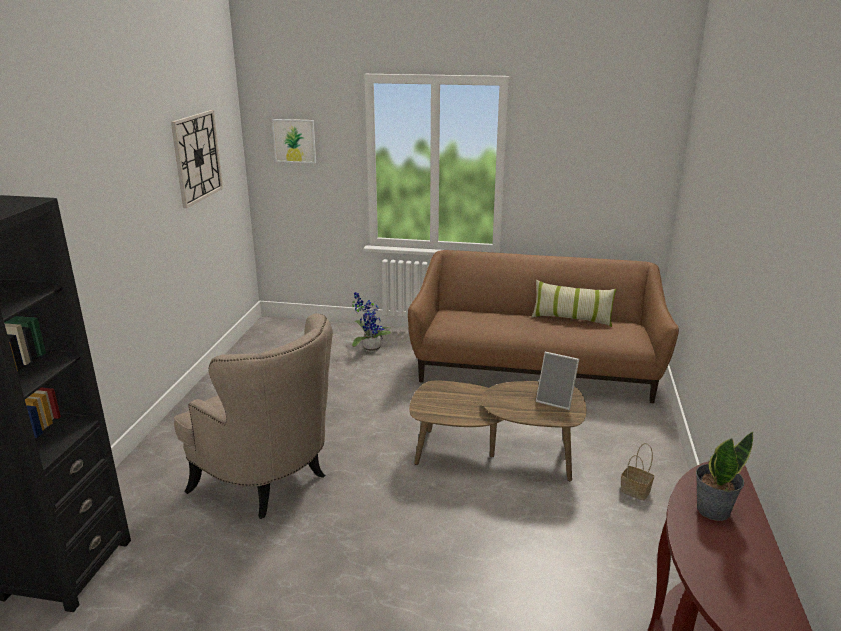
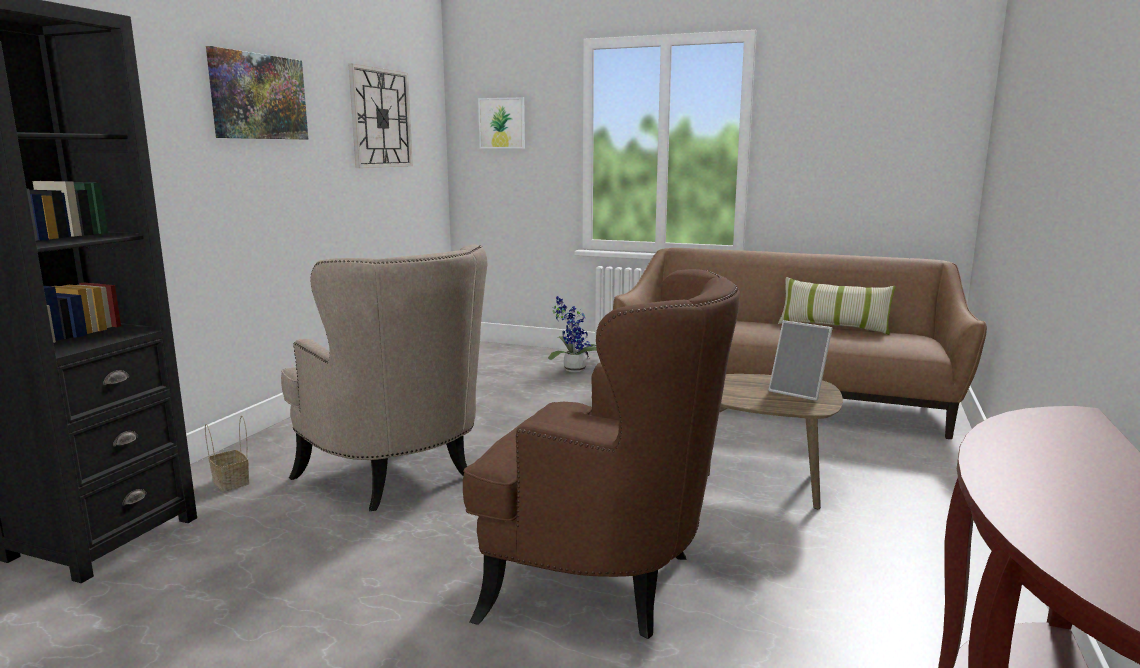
camera: 10 degrees right, 10 degrees down
(112, 181) = (258, 96): none -> picture
(442, 562) = (606, 581): none -> brown armchair
(636, 491) = (920, 528): basket -> basket (232, 482)
(712, 509) = (1046, 452): potted plant -> none

